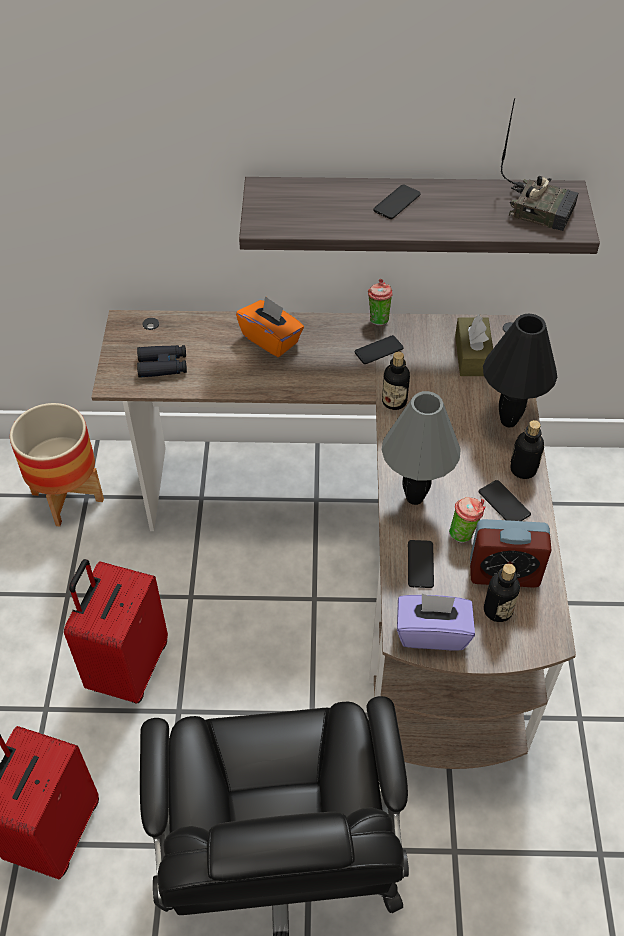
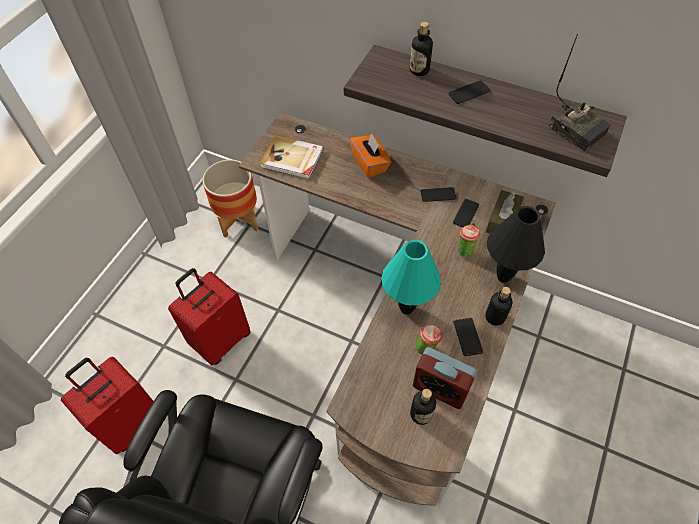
camera: 25 degrees right, 5 degrees up
(163, 365) = (292, 159): black binoculars -> book
(378, 318) = (449, 172): cup -> cup (465, 249)
(394, 401) = (429, 235): bottle -> bottle (419, 70)
(415, 498) = (406, 309): grey table lamp -> turquoise table lamp
(420, 564) = (385, 358): phone -> phone (466, 214)
(432, 632) = (366, 411): purple tissue box -> none

